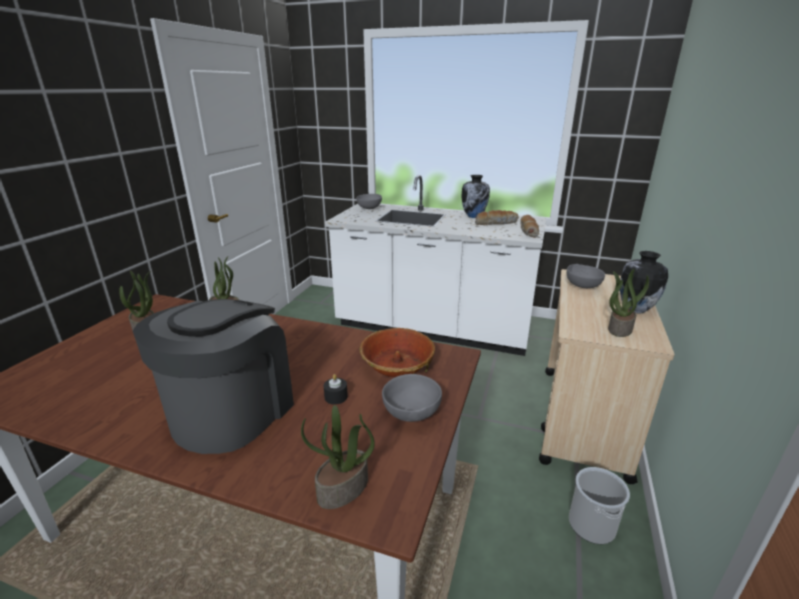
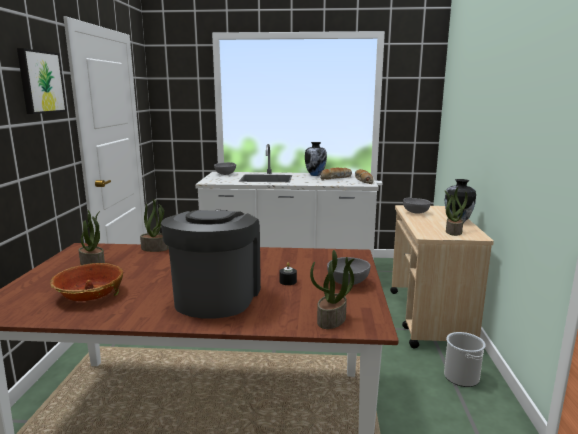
camera: 15 degrees left, 10 degrees down
(112, 105) = (40, 82): none -> picture
(397, 366) = (318, 262): bowl -> bowl (89, 294)

